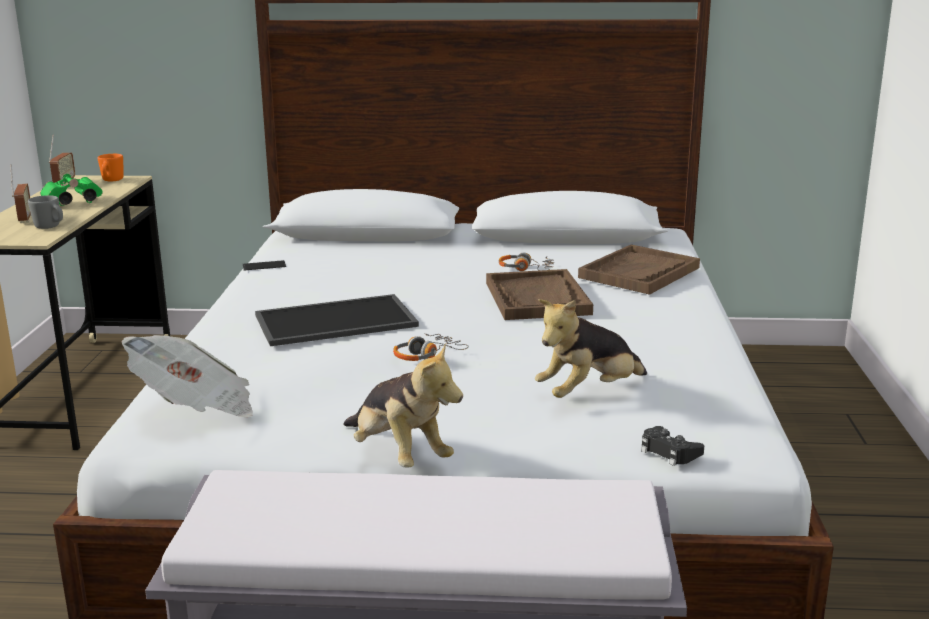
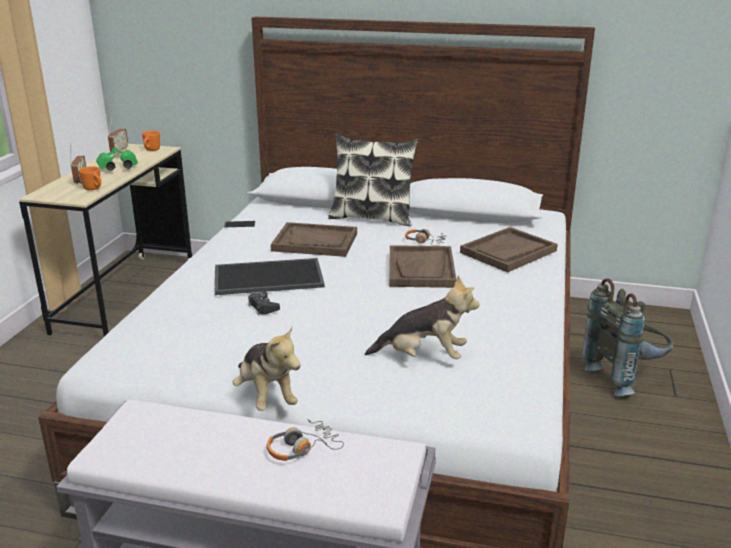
camera: 10 degrees right, 5 degrees up
(50, 227) = (94, 189): grey mug -> orange mug
(195, 407) = (144, 342): newspaper -> none
(379, 278) = (315, 242): none -> brown tray
(427, 355) = (320, 313): headphones -> headphones (302, 448)
(442, 247) = (372, 217): none -> pillow
(589, 393) = (423, 357): plush toy -> plush toy turned 150 degrees counterclockwise
(669, 452) = (460, 415): black game controller -> black game controller (263, 307)
(796, 427) = (625, 376): none -> grey backpack

